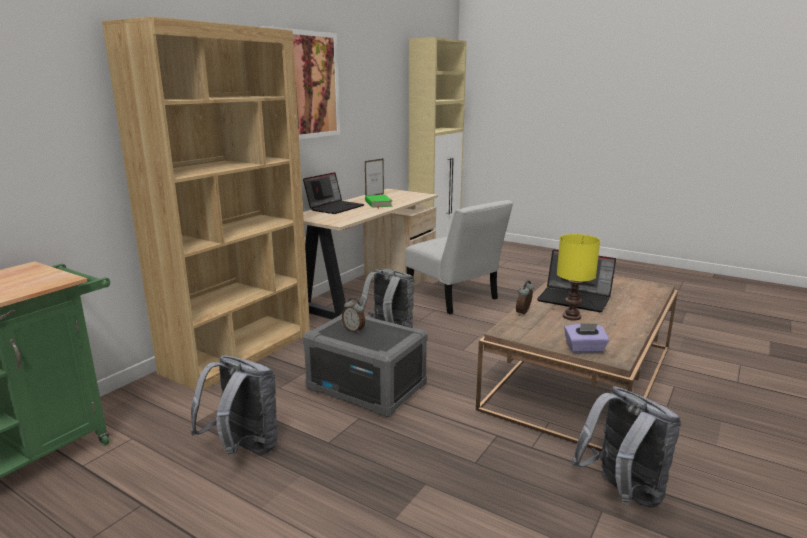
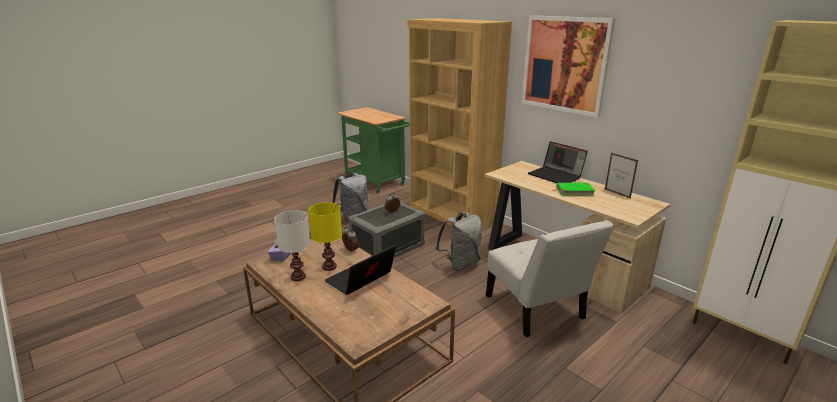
camera: 105 degrees right, 5 degrees up
(454, 298) = (537, 310): white chair -> white chair turned 90 degrees counterclockwise
(612, 327) = (298, 277): none -> white table lamp
(622, 494) = (230, 304): grey backpack -> none

